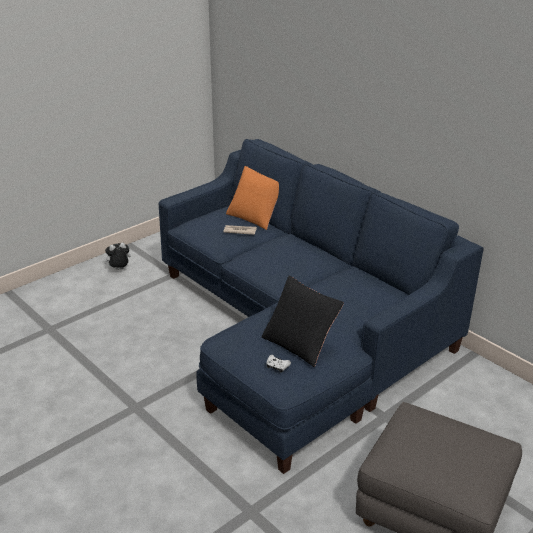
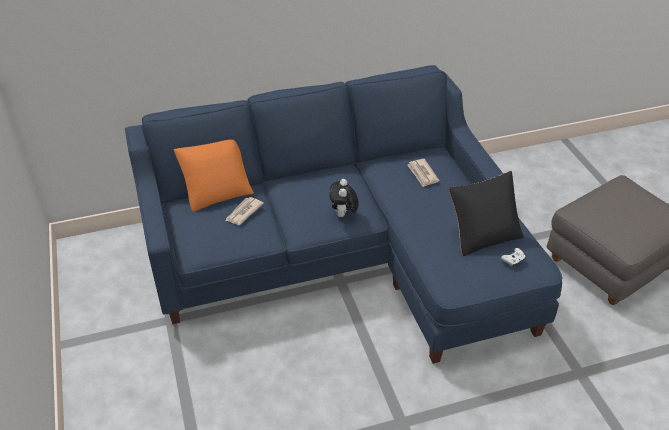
camera: 65 degrees left, 10 degrees up
(119, 270) = (116, 370): plush toy -> plush toy (343, 215)
(356, 294) = (422, 174): none -> newspaper

